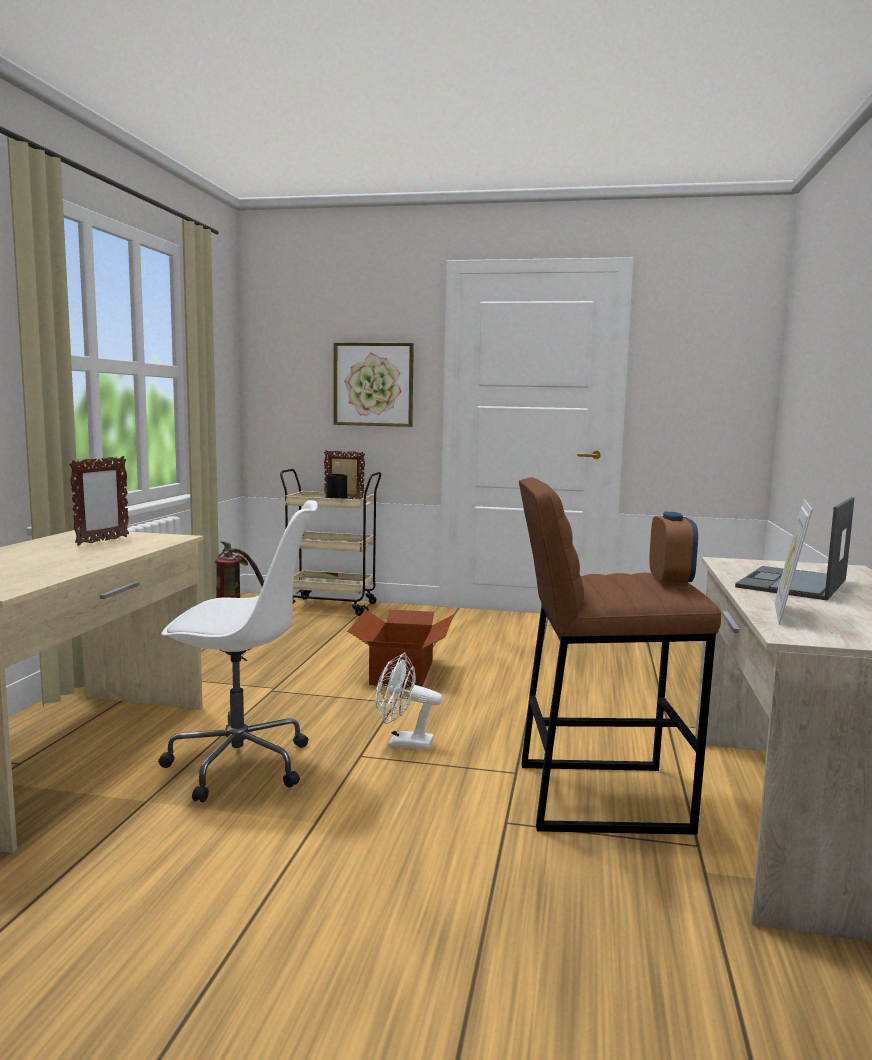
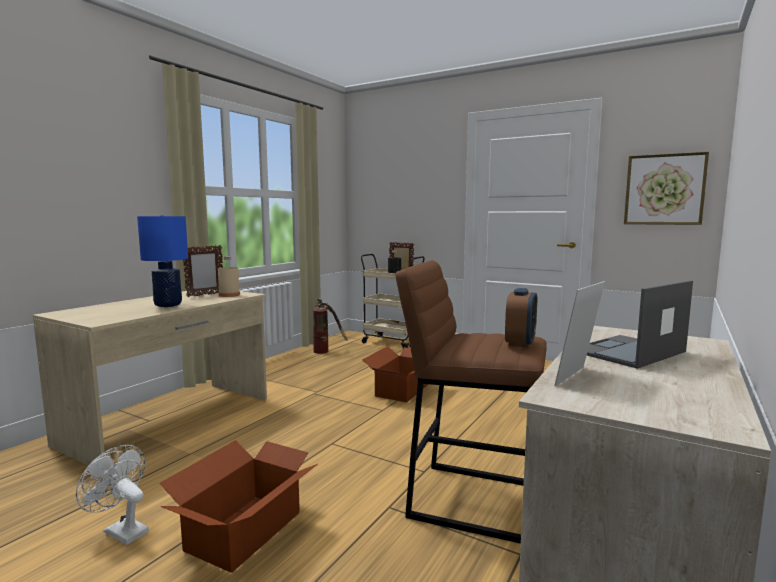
camera: 20 degrees right, 0 degrees up
(73, 561) = (168, 306): none -> blue table lamp
(145, 539) = (229, 295): none -> beige bottle
(243, 765) = (259, 439): white office chair -> none
(335, 887) = (246, 530): none -> cardboard box
(373, 384) = (422, 199): picture -> picture (664, 189)
(403, 743) = (365, 438): white fan -> white fan (121, 530)

